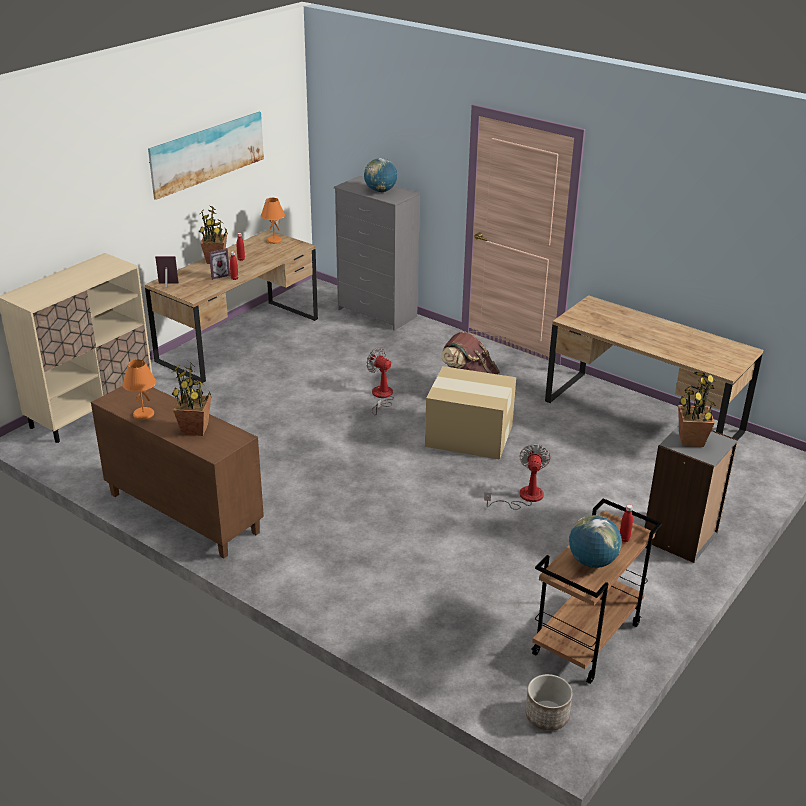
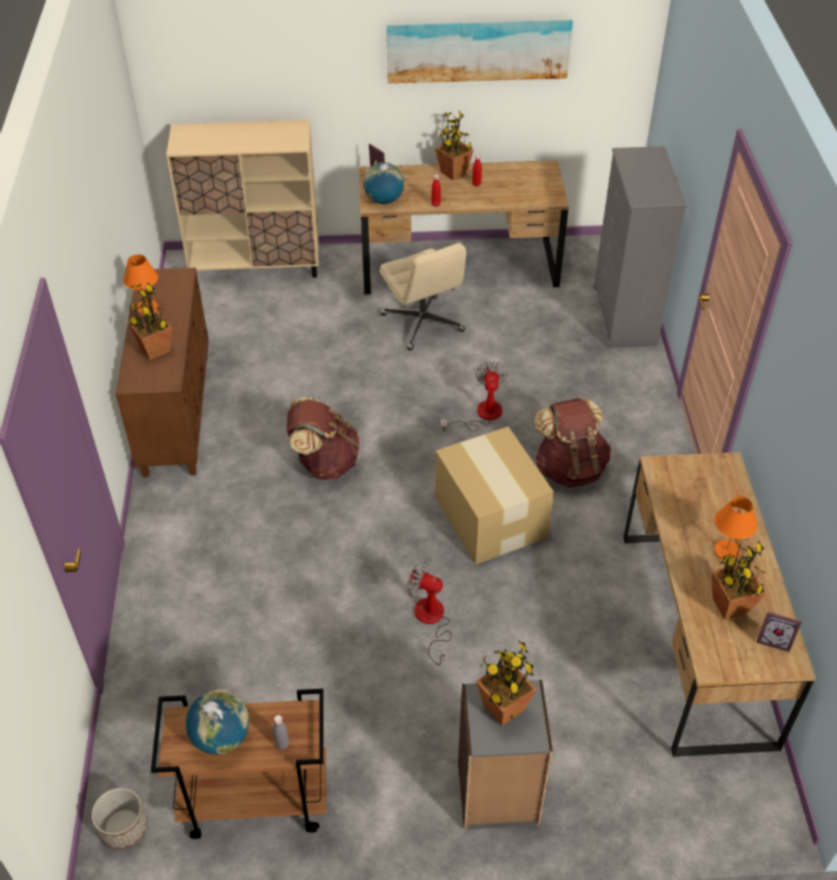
camera: 50 degrees right, 15 degrees up
(219, 275) = (429, 192): picture frame -> picture frame (774, 639)
(268, 376) = (423, 323): none -> beige office chair
(274, 241) = (539, 178): orange table lamp -> orange table lamp (725, 551)
(332, 473) = (324, 462): none -> brown backpack
(380, 191) = (647, 180): globe -> globe (384, 200)
(523, 497) = (431, 621): fan -> fan turned 120 degrees counterclockwise
(624, 539) = (282, 744): red bottle -> grey bottle
(692, 348) = (730, 606): none -> potted plant

